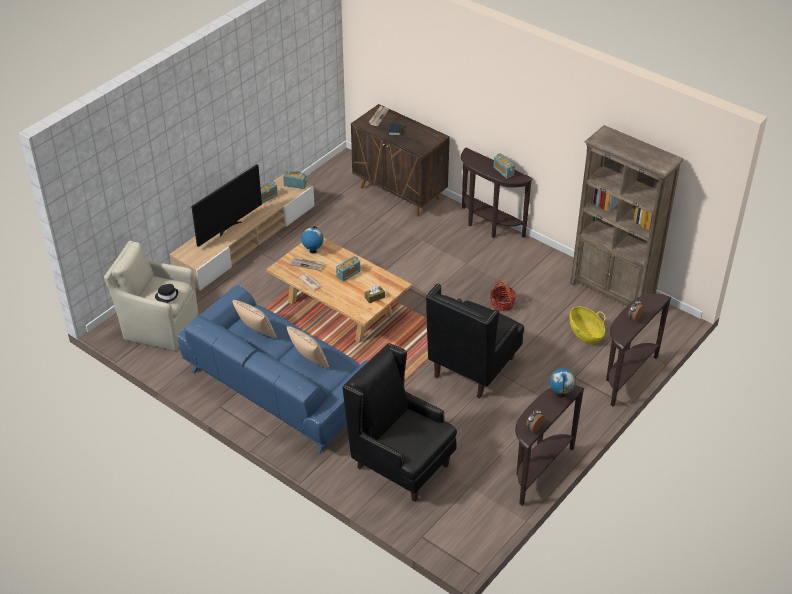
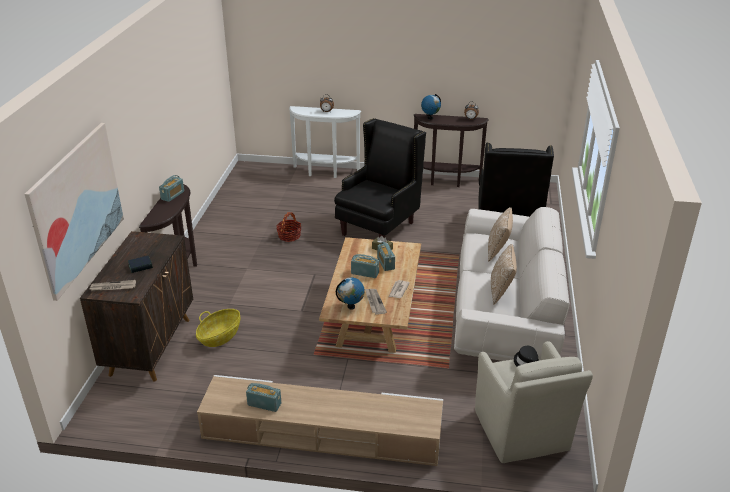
camera: 120 degrees left, 10 degrees down
(229, 227) = (347, 409): television -> none
(279, 388) = (505, 311): blue sofa -> white sofa
(295, 185) = (221, 390): radio -> radio (385, 263)
(403, 64) = (77, 207): none -> picture
(473, 368) = (378, 228): black armchair -> black armchair turned 60 degrees counterclockwise
(585, 333) = (292, 195): basket -> basket (220, 337)
(612, 292) = (233, 195): brown bookcase -> none
(626, 376) = (325, 172): brown console table -> white console table

